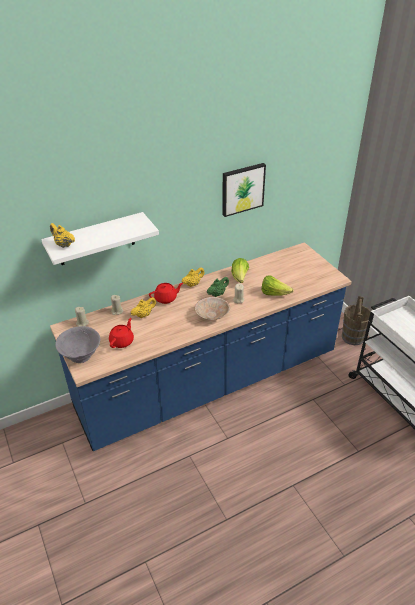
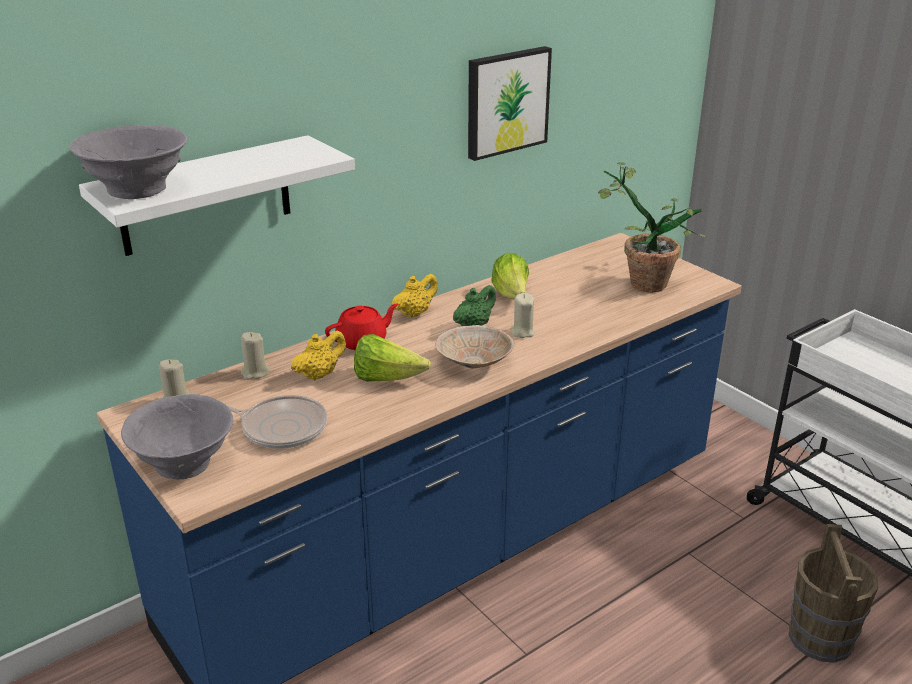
camera: 10 degrees left, 10 degrees down
(64, 244) = (137, 189): yellow teapot -> grey bowl
(122, 341) = (280, 427): red teapot -> frying pan
(274, 293) = (594, 316): lettuce -> lettuce (387, 378)
(302, 274) = (639, 281): none -> potted plant
(353, 337) = (730, 429): brown bucket -> brown bucket (820, 637)

